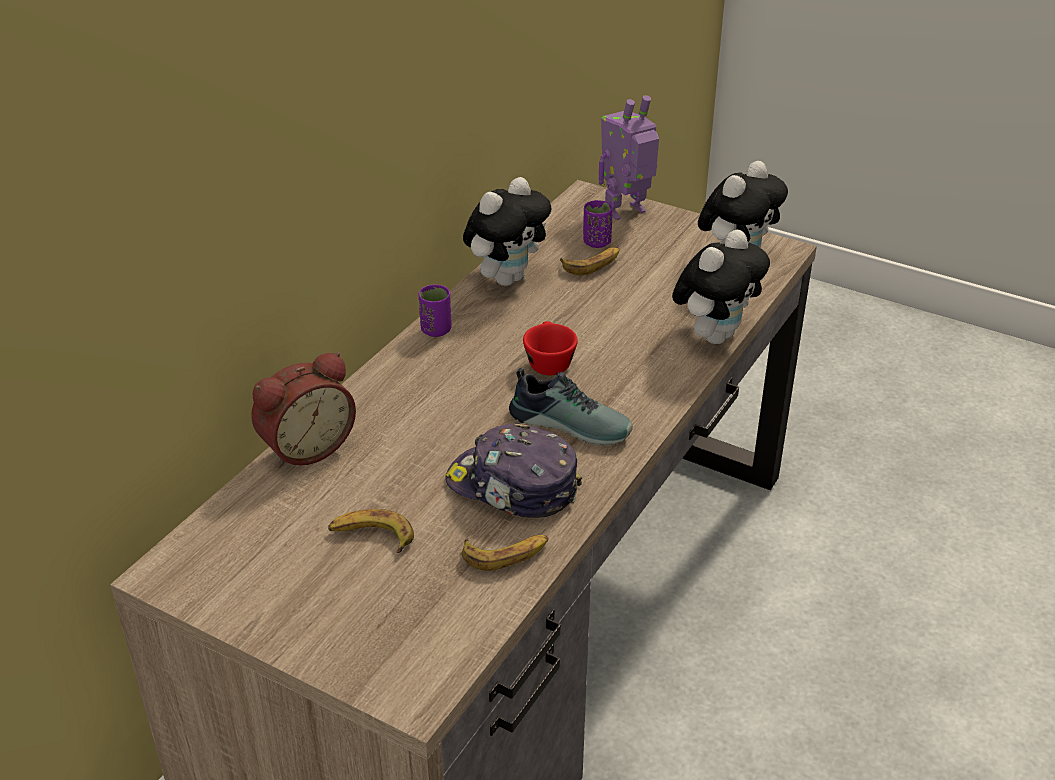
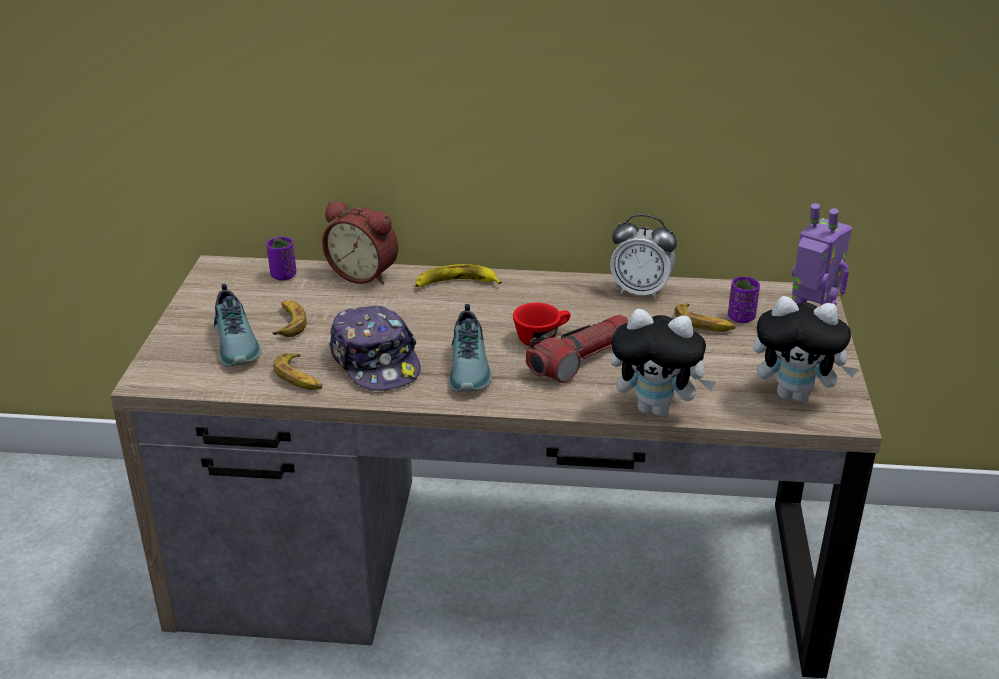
camera: 65 degrees right, 5 degrees down
(387, 592) = (238, 343): none -> shoe
(390, 386) = (456, 283): none -> banana
(436, 330) = (539, 282): purple cup -> purple cup (283, 275)
(507, 278) = (640, 291): plush toy -> alarm clock
(513, 486) = (376, 362): cap -> cap turned 150 degrees clockwise
(605, 351) = (580, 360): none -> flashlight

